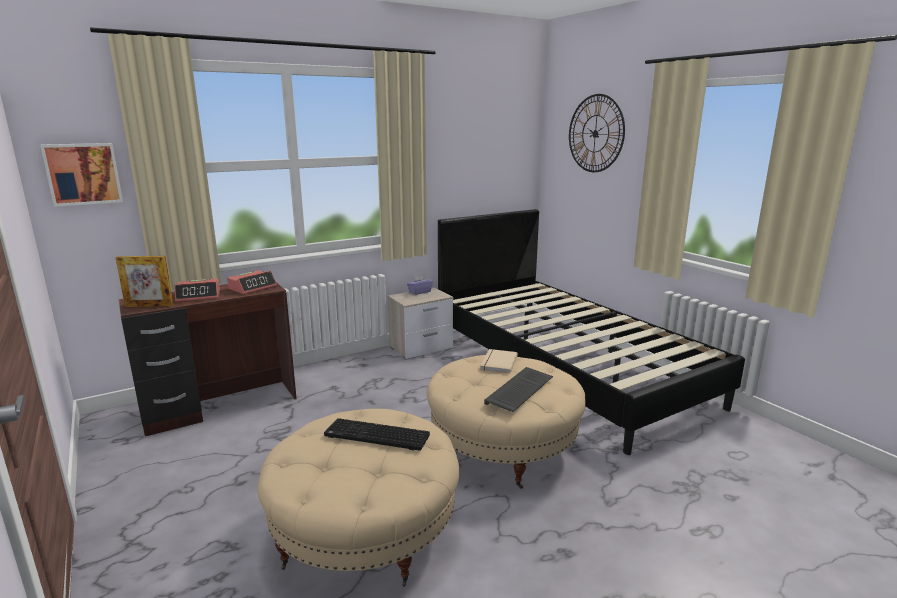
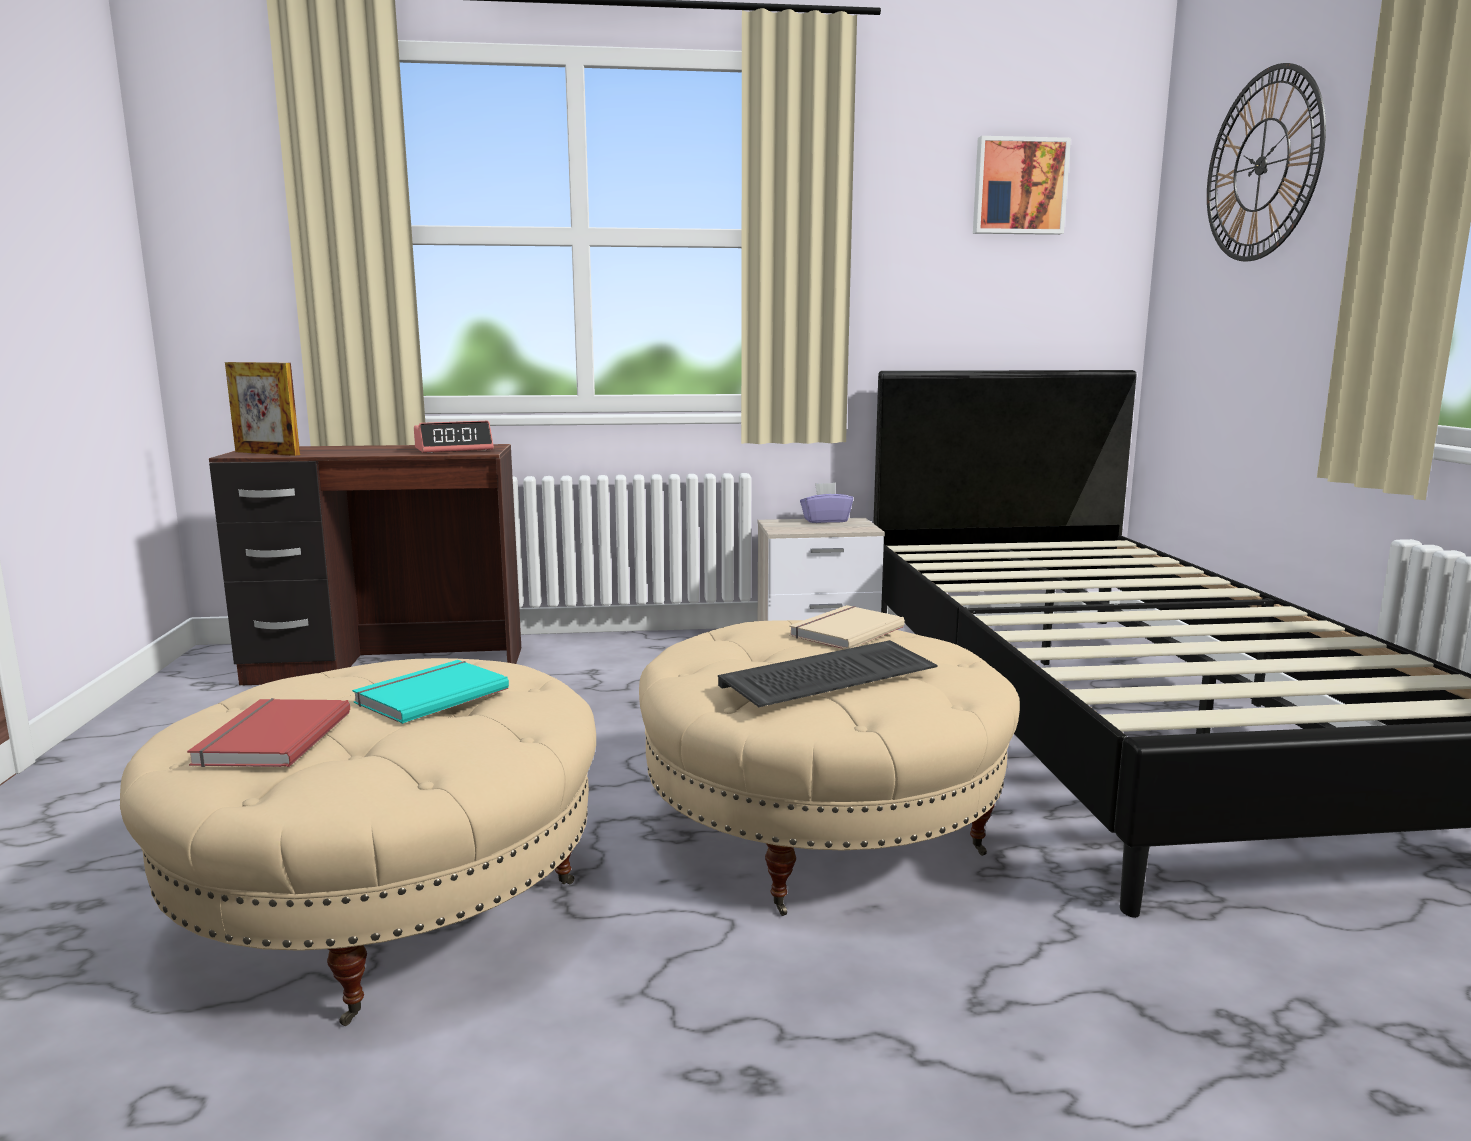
camera: 25 degrees right, 5 degrees down
(83, 174) = (227, 235): picture -> picture (1019, 187)
(198, 296) = (356, 450): alarm clock -> none
(339, 477) = (269, 738): none -> red book
(375, 436) = (429, 695): keyboard -> turquoise book

